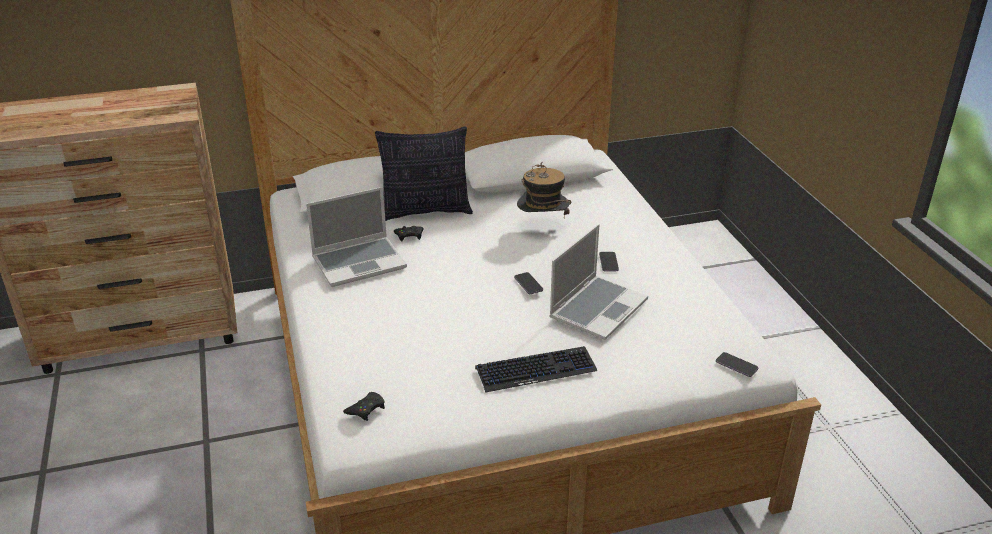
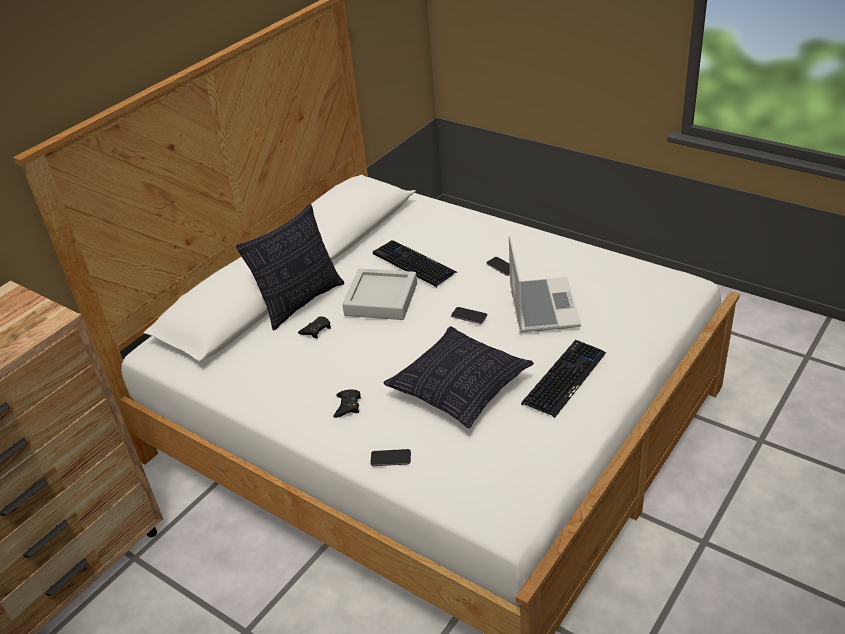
camera: 35 degrees left, 5 degrees up
(360, 262) = (307, 375): laptop -> none
(366, 409) = (489, 489): black game controller -> black game controller (347, 406)
(447, 330) = (460, 388): none -> pillow
(482, 238) = (381, 299): none -> grey tray
(542, 225) = (414, 264): hat -> keyboard
(736, 365) = (680, 295): phone -> phone (391, 459)

